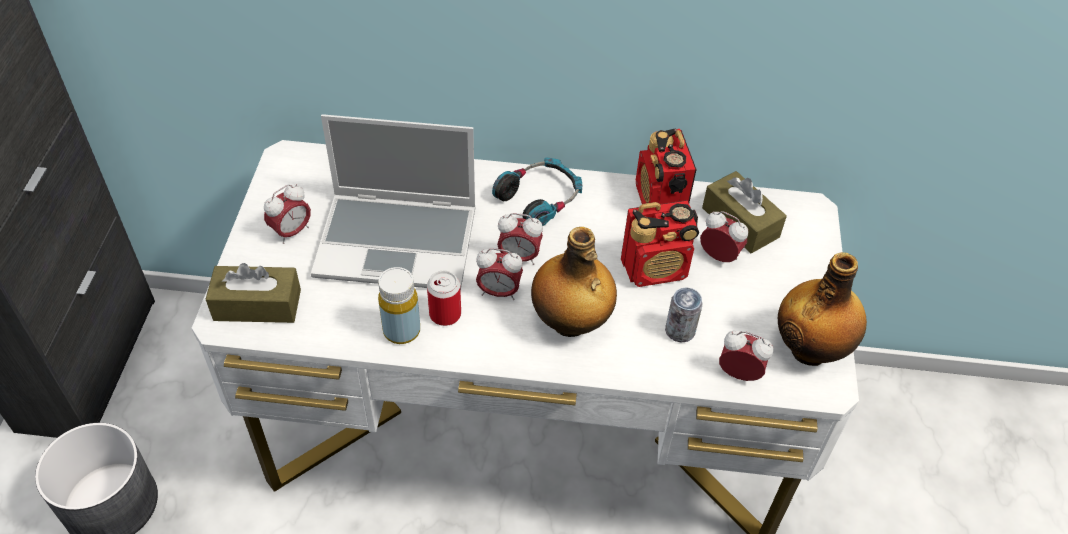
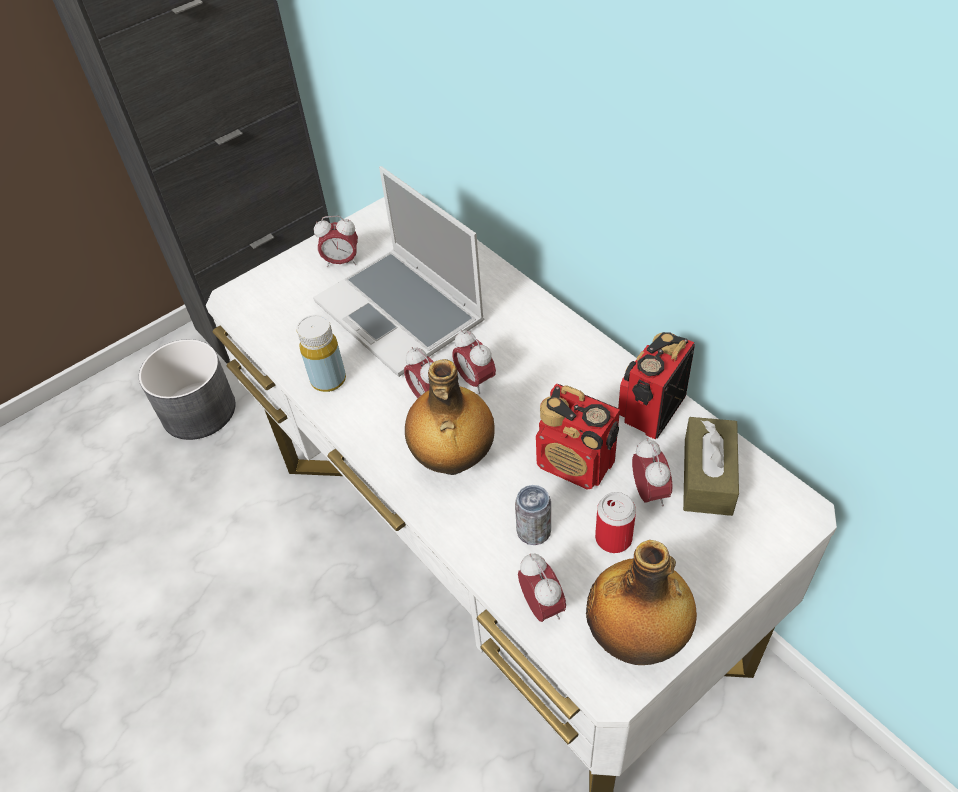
camera: 50 degrees right, 0 degrees up
(257, 305) = (264, 300): brown tissue box -> none
(445, 314) = (371, 388): can -> can (613, 538)
(540, 199) = (547, 344): headphones -> none

